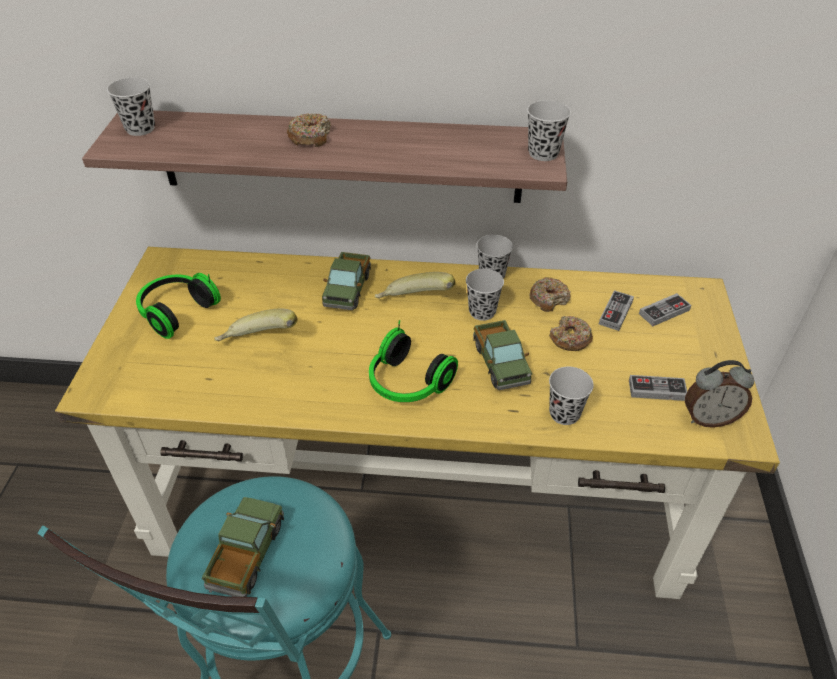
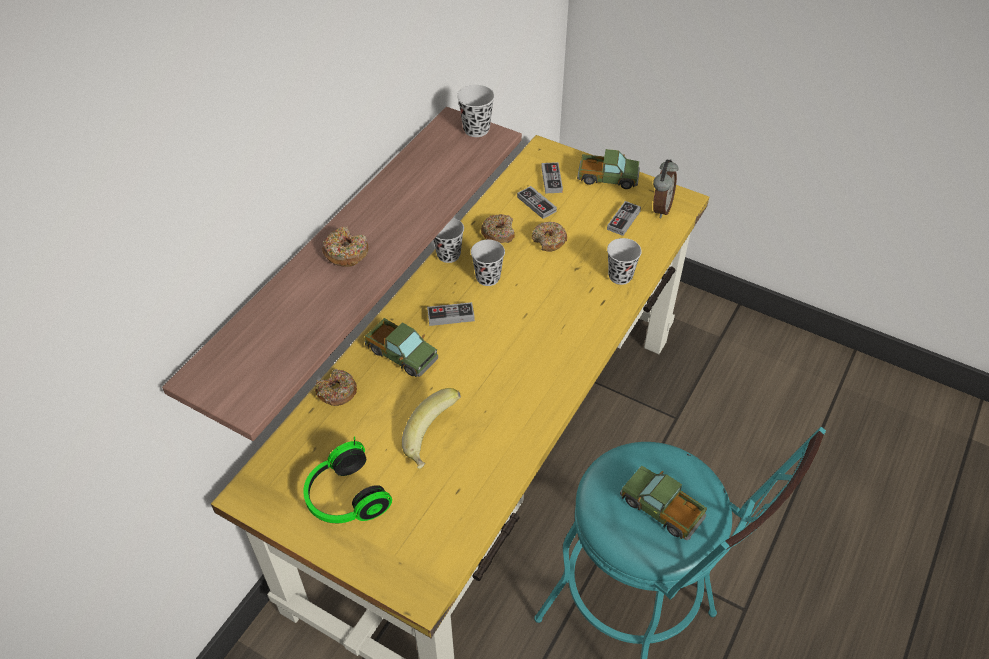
camera: 65 degrees left, 5 degrees up
(140, 129) = (226, 375): black cup -> none
(285, 268) = (337, 392): none -> donut
(406, 384) = (542, 354): headphones -> none
(414, 304) = (451, 316): banana -> game controller
(500, 363) = (552, 290): toy truck -> toy truck (607, 178)

